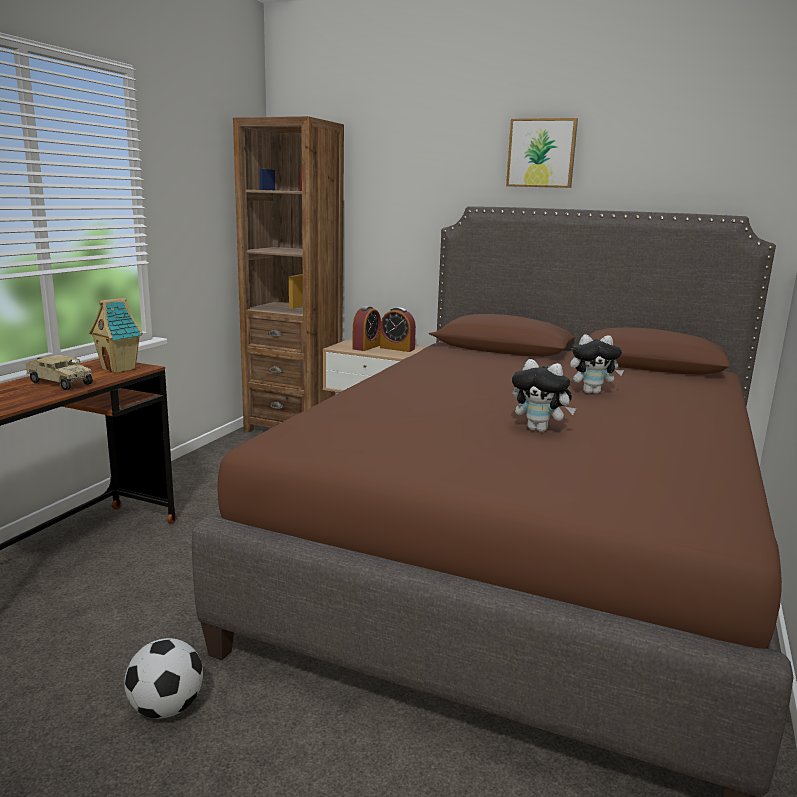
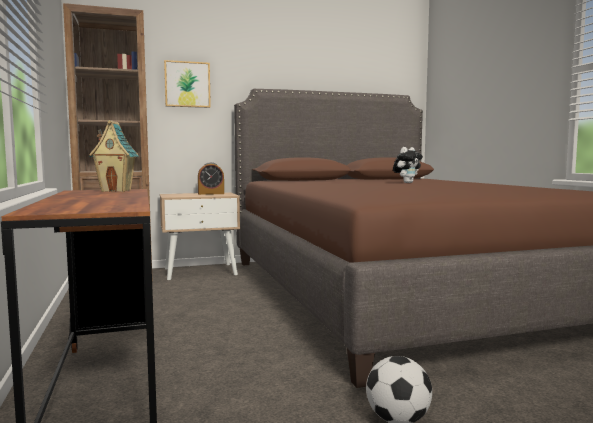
camera: 40 degrees left, 10 degrees down
(58, 383) = (103, 196): toy truck -> none
(366, 347) = (188, 195): alarm clock -> none
(540, 429) = (445, 188): plush toy -> none
(541, 153) = (292, 57): picture -> picture (187, 84)

